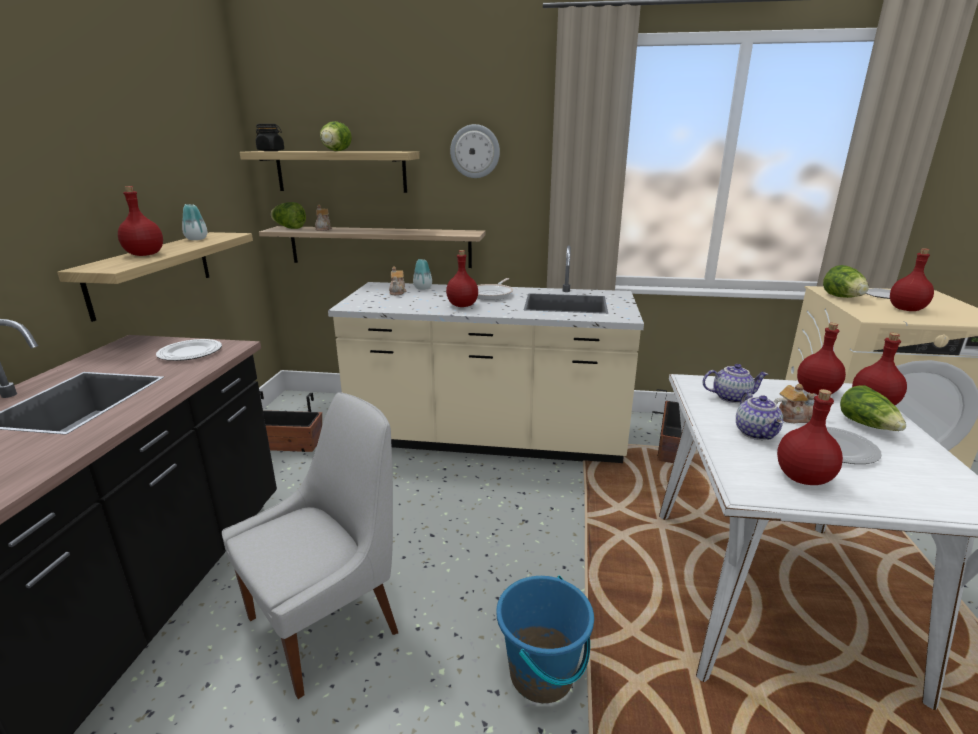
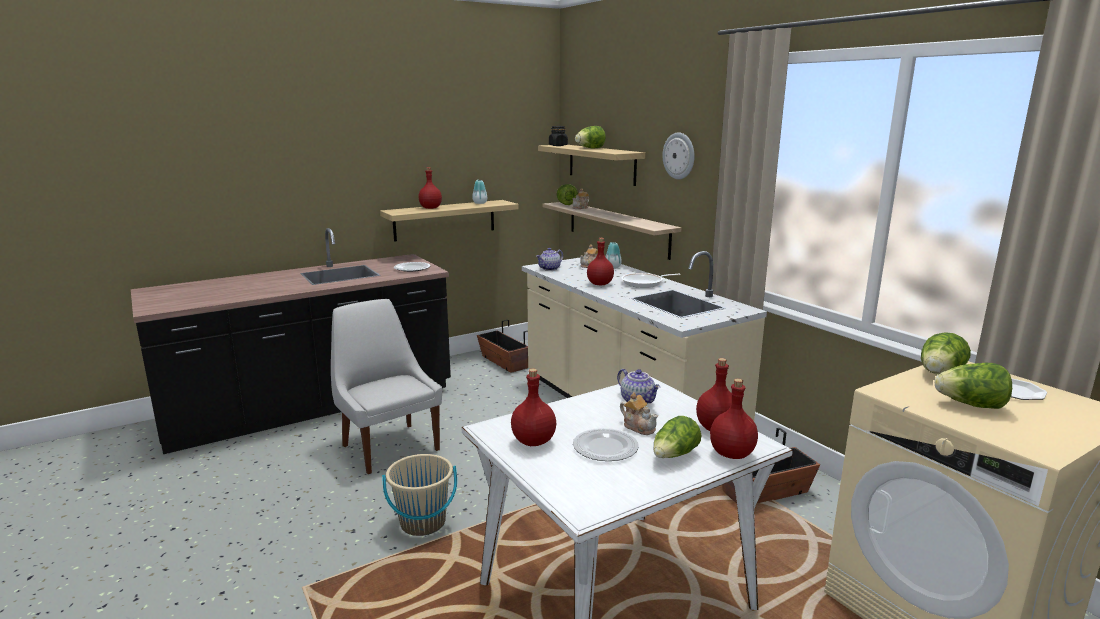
camera: 50 degrees right, 5 degrees down
(329, 622) = (389, 446): white chair -> white chair turned 135 degrees counterclockwise
(542, 675) = (423, 523): blue bucket -> beige bucket
(757, 433) = (584, 418): teapot -> teapot (550, 269)
(907, 309) = (970, 405): red bottle -> lettuce

